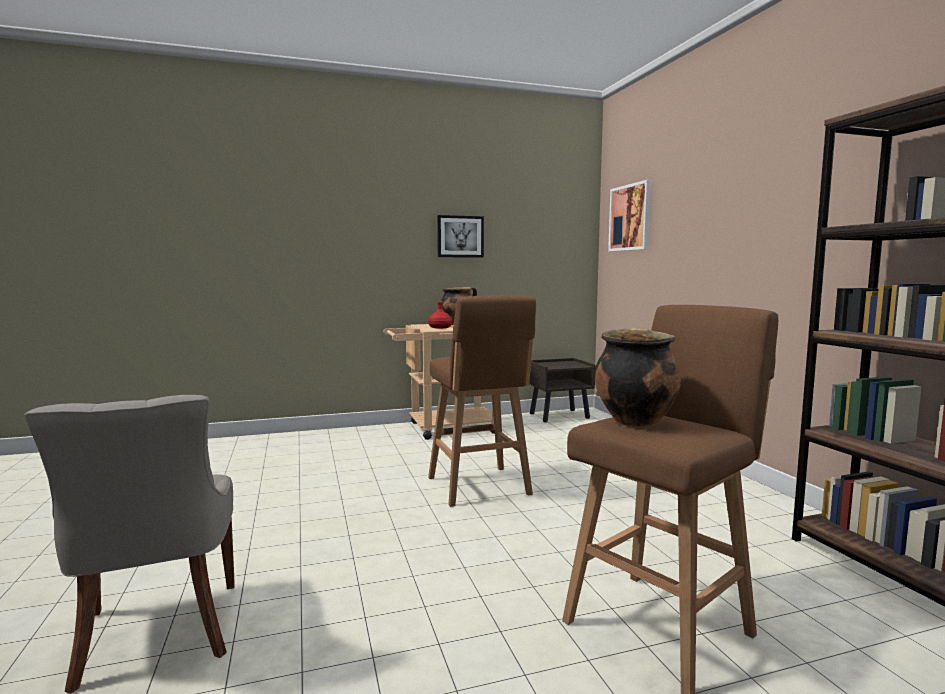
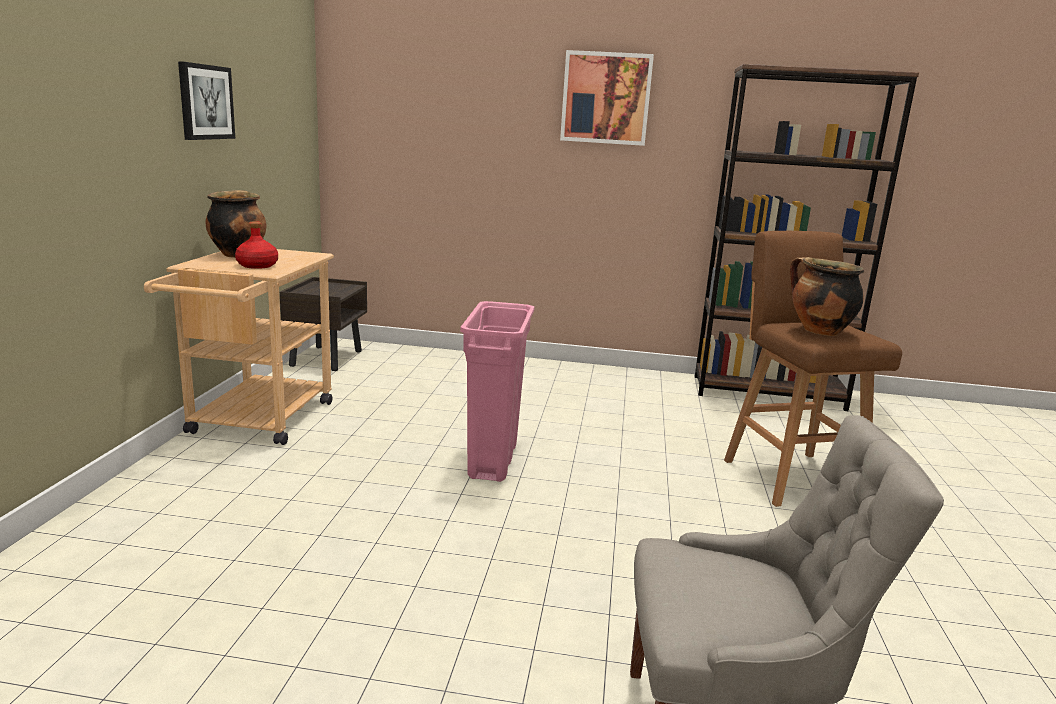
camera: 65 degrees left, 10 degrees up
(479, 487) = (493, 461): brown stool -> pink trash can
(630, 217) = (393, 88): picture -> picture (606, 98)

